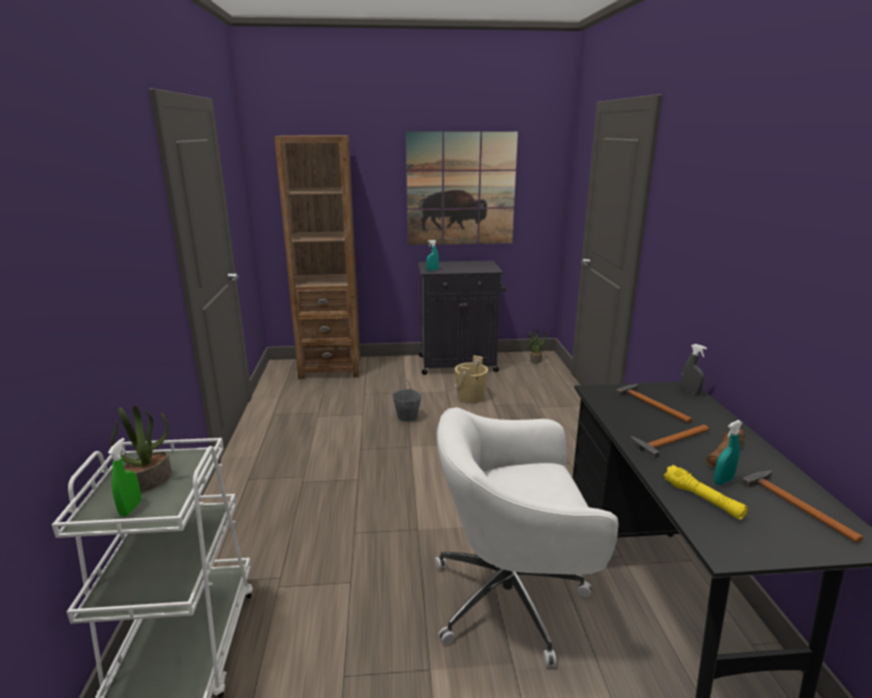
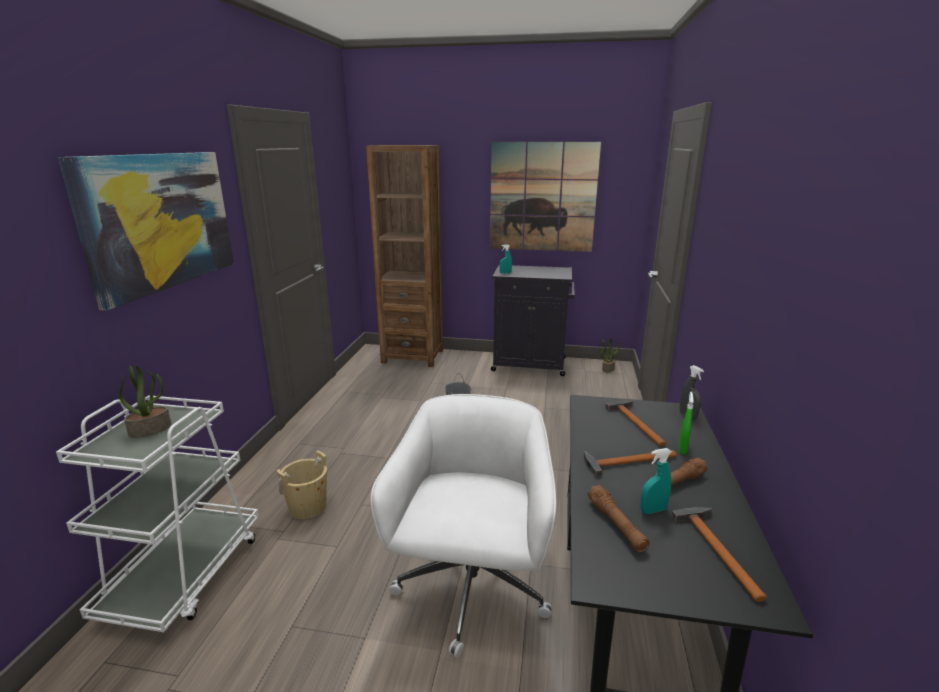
camera: 15 degrees right, 0 degrees up
(109, 230) = (160, 221): none -> picture
(130, 508) = (122, 448): green spray bottle -> green spray bottle (682, 449)
(470, 397) = (525, 397): beige bucket -> beige bucket (307, 507)
(513, 598) = (471, 590): white office chair -> white office chair turned 90 degrees clockwise
(702, 499) = (616, 525): yellow flashlight -> brown flashlight

